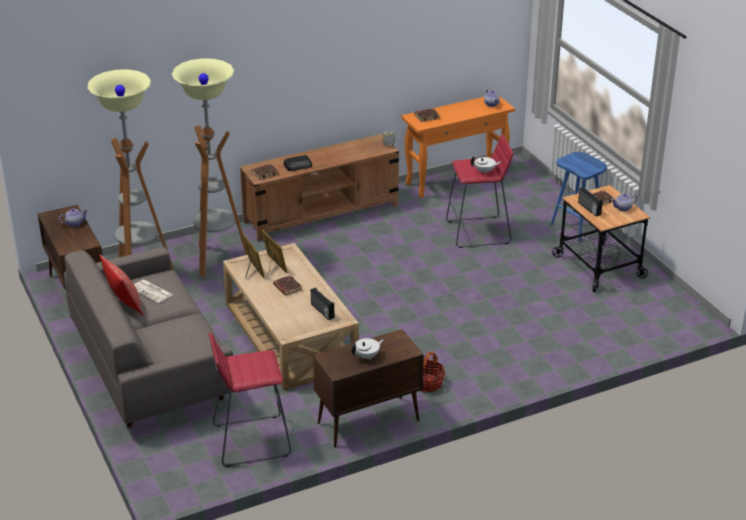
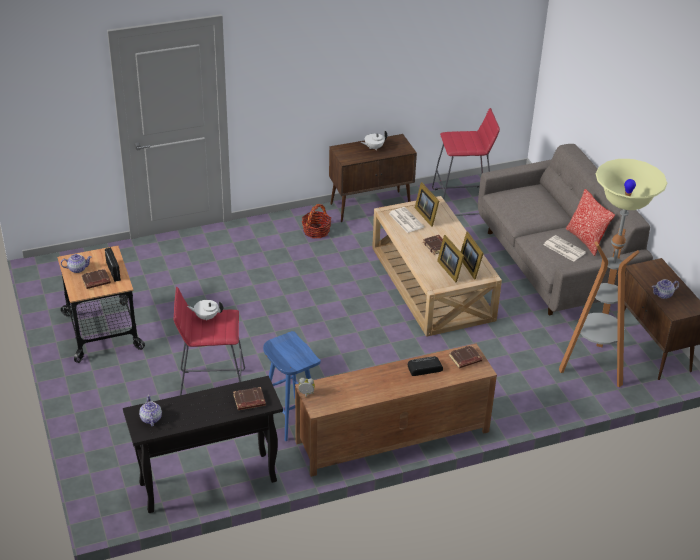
camera: 175 degrees left, 5 degrees up
(217, 260) = (513, 377): floor lamp -> none
(298, 320) = (427, 215): none -> picture frame
(322, 311) = (405, 220): radio -> newspaper
(456, 180) = (207, 483): orange console table -> black console table
(577, 227) = (94, 387): blue stool -> blue stool (289, 418)

